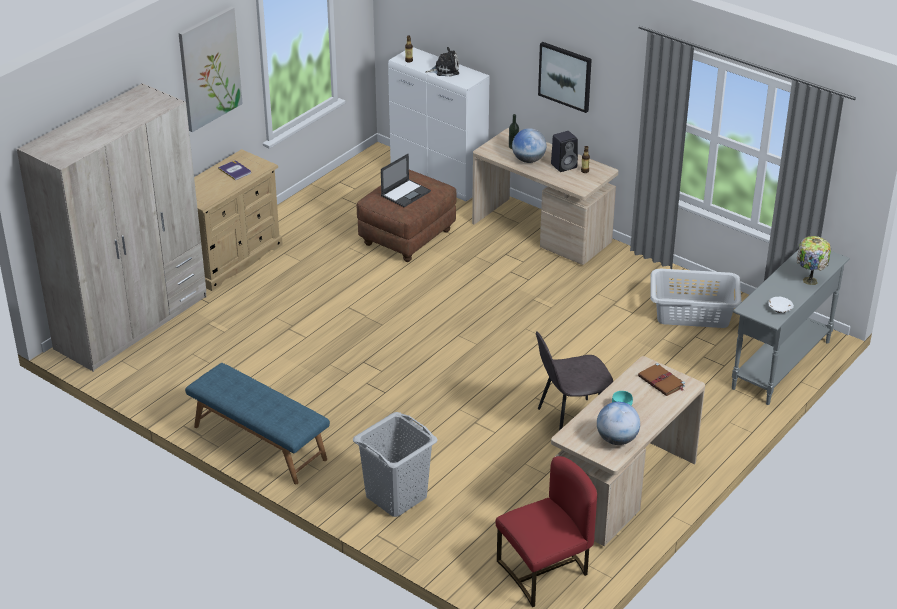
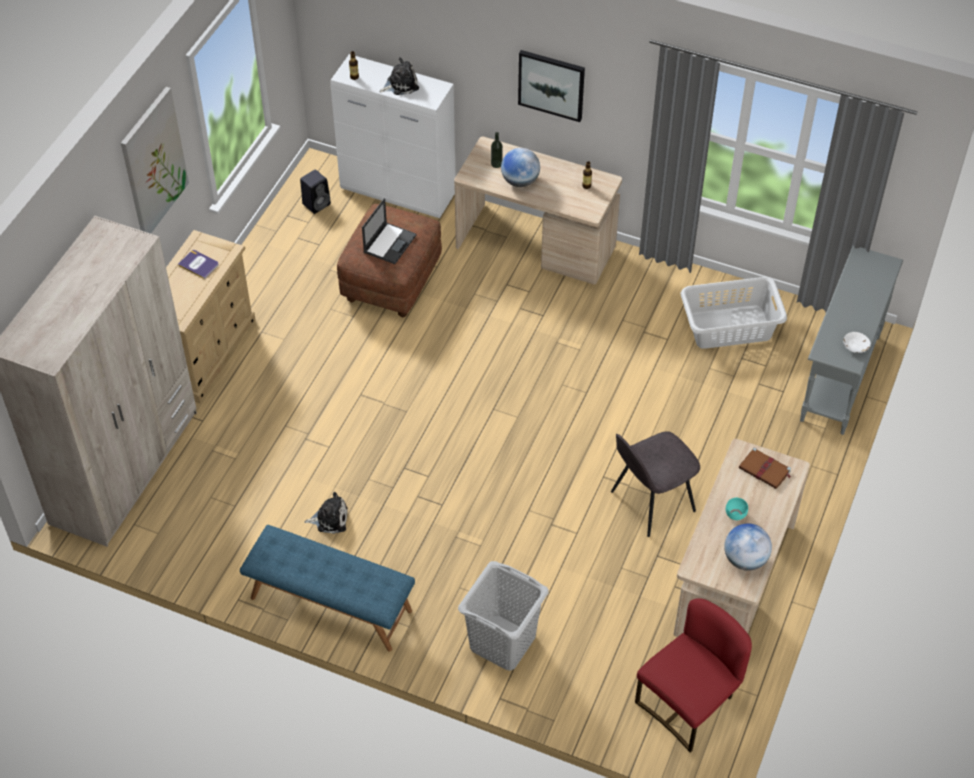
camera: 15 degrees left, 15 degrees up
(285, 385) = (330, 519): none -> plush toy
(564, 165) = (561, 182): black speaker -> black speaker (317, 203)
(809, 281) = (873, 301): table lamp -> none

